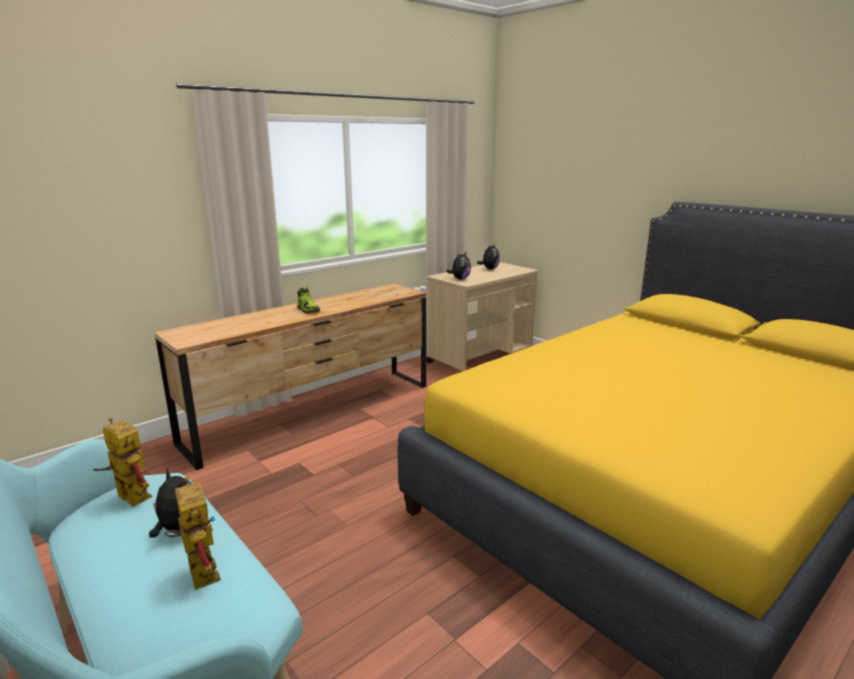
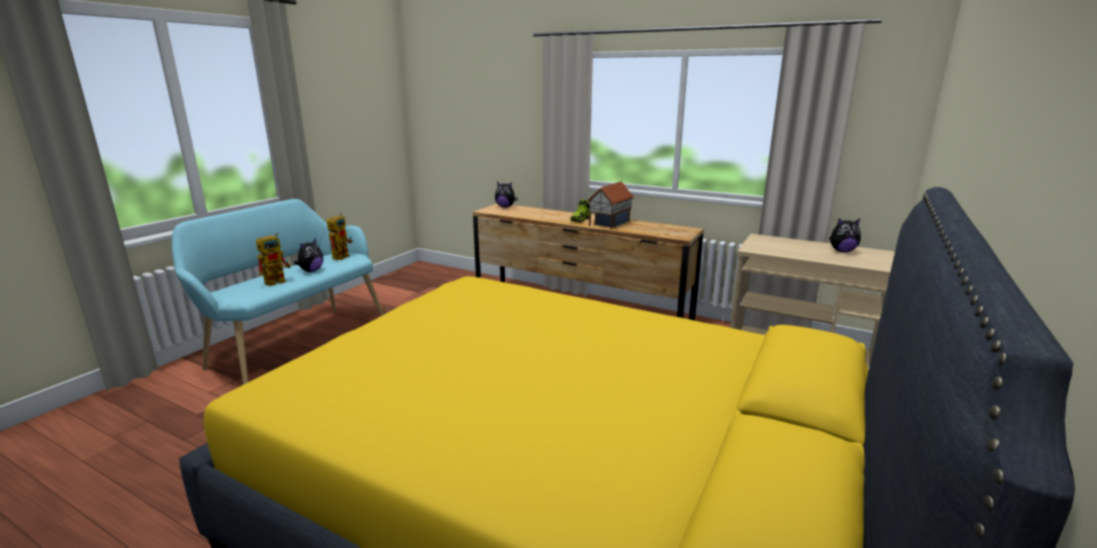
camera: 70 degrees right, 0 degrees up
(337, 304) = (609, 223): none -> toy house
(460, 279) = (764, 245): plush toy -> plush toy (505, 207)

